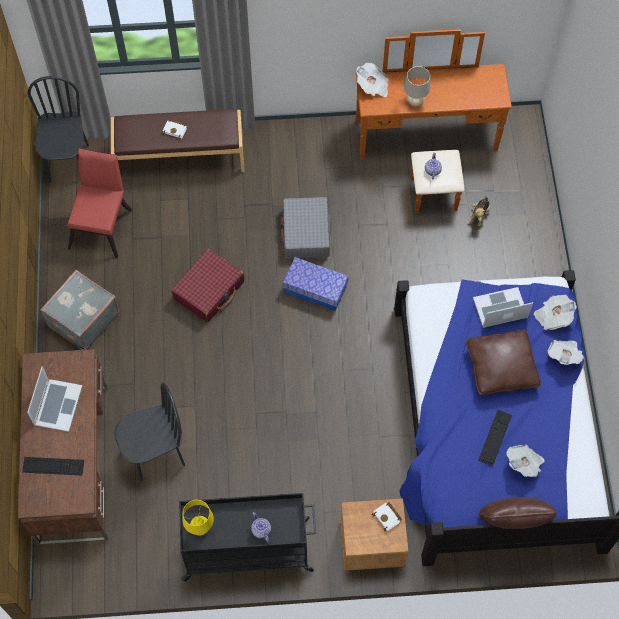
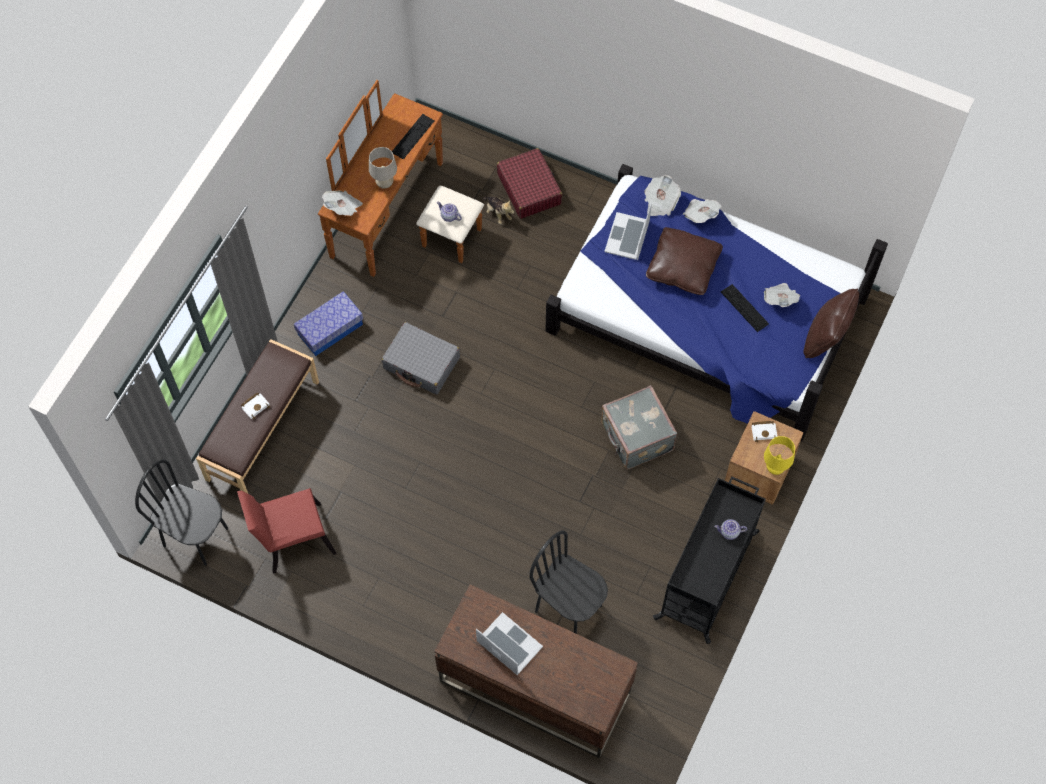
camera: 60 degrees left, 0 degrees up
(53, 466) = (570, 677): keyboard -> keyboard (413, 136)
(82, 319) = (385, 607): grey suitcase -> grey suitcase (636, 438)
(102, 225) = (291, 538): red chair -> red chair turned 60 degrees counterclockwise
(156, 454) = (568, 608): black chair -> black chair turned 60 degrees counterclockwise
(200, 528) = (699, 581): yellow table lamp -> yellow table lamp (775, 468)
(209, 290) = (427, 477): red suitcase -> red suitcase (529, 189)
(315, 289) = (485, 386): storage box -> storage box (330, 329)

